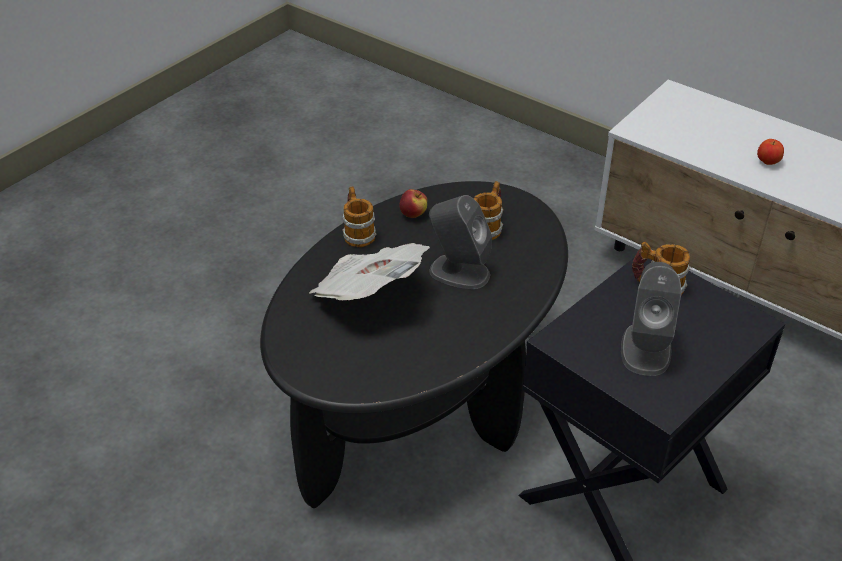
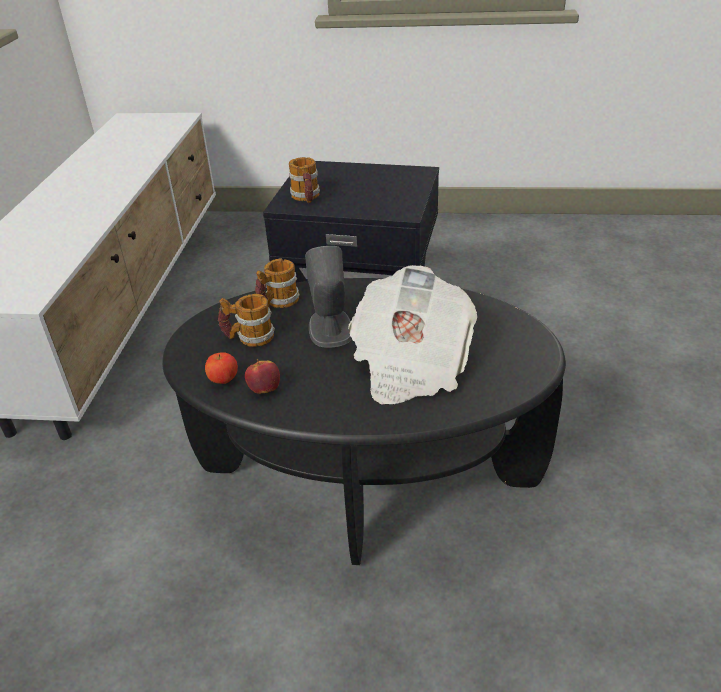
camera: 120 degrees left, 5 degrees down
(357, 233) = (328, 413): mug -> mug (277, 303)
(646, 348) = (376, 187): grey speaker -> none
(767, 162) = (61, 231): apple -> apple (223, 380)

